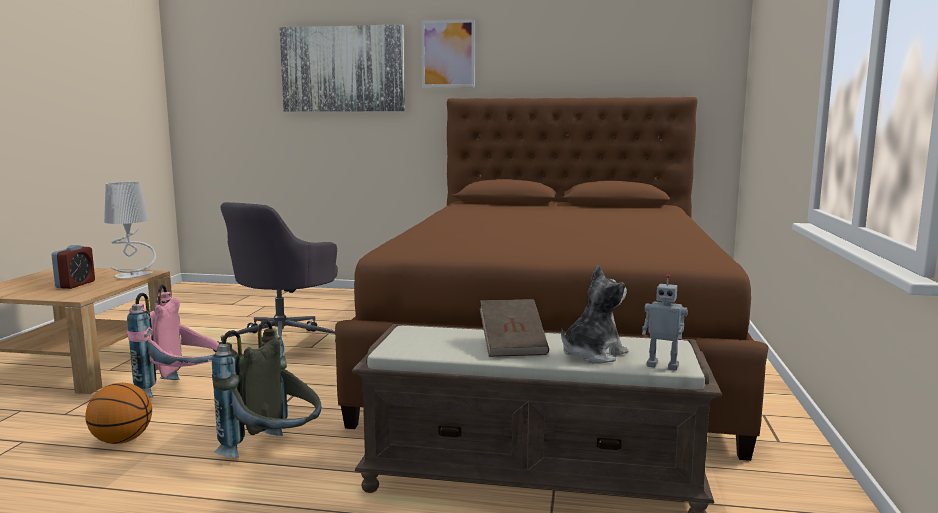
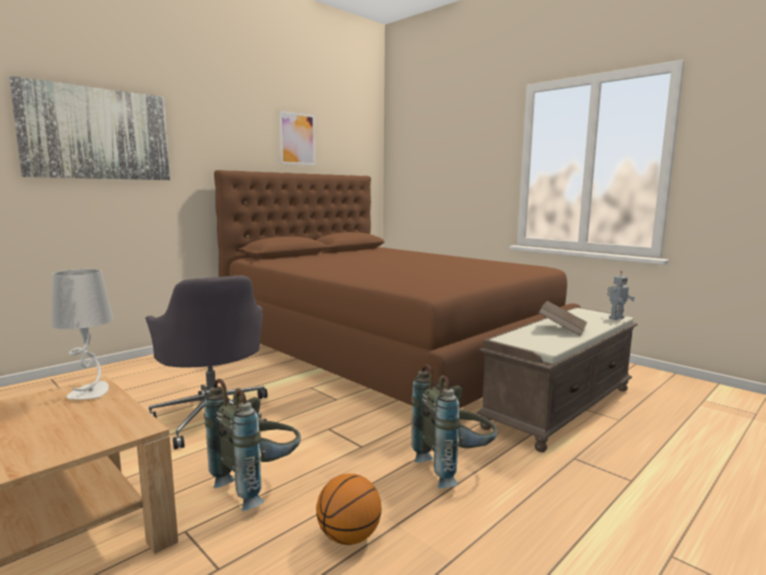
camera: 55 degrees left, 0 degrees up
(75, 284) = (59, 424): alarm clock -> none
(182, 390) = (259, 484): pink backpack -> grey backpack
(448, 54) = (205, 130): picture -> picture (297, 139)
(592, 354) = (589, 322): plush toy -> none

